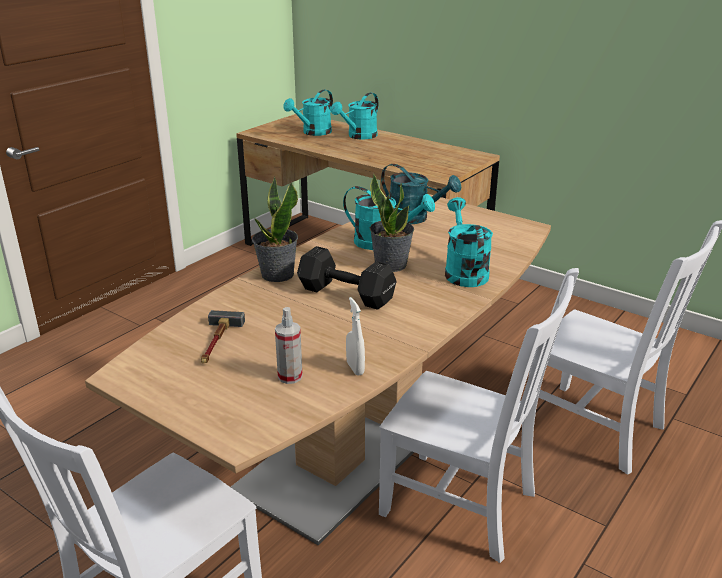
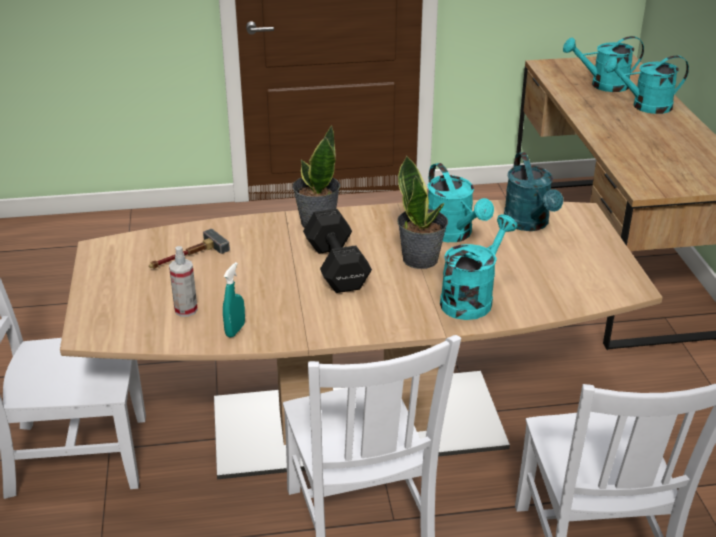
camera: 45 degrees right, 5 degrees up
(355, 368) = (235, 330): white spray bottle -> turquoise spray bottle

